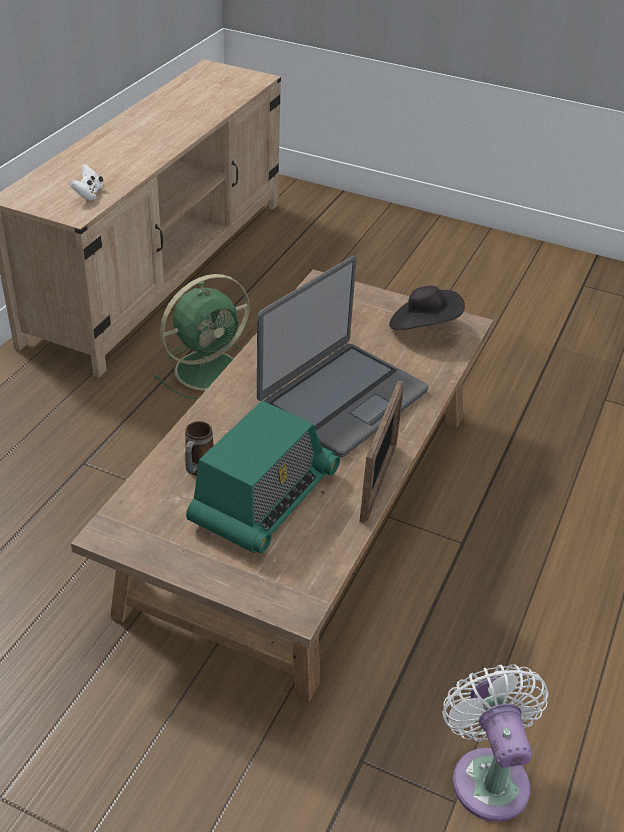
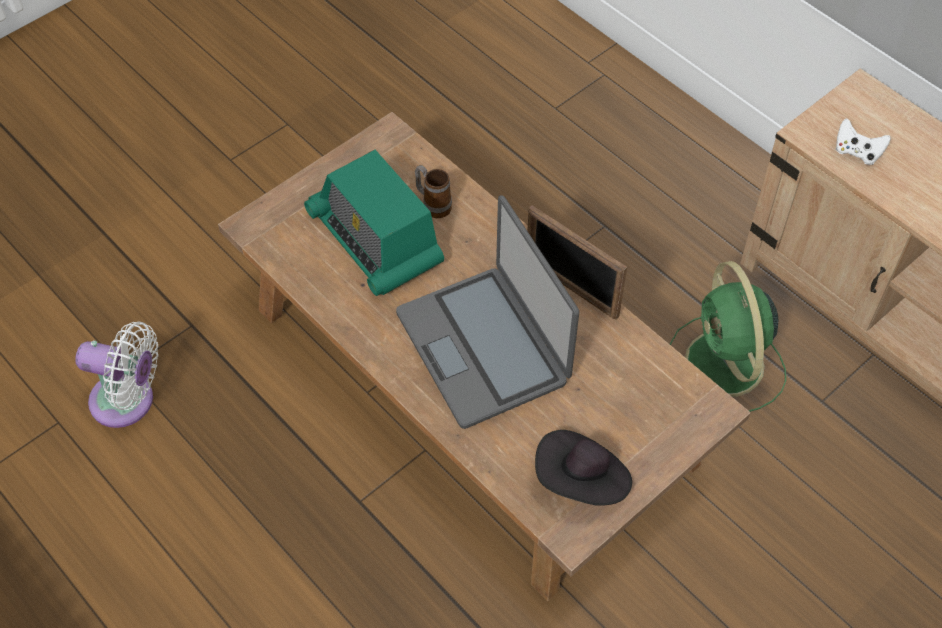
camera: 115 degrees right, 15 degrees up
(378, 482) = (353, 331): picture frame -> picture frame (571, 288)

